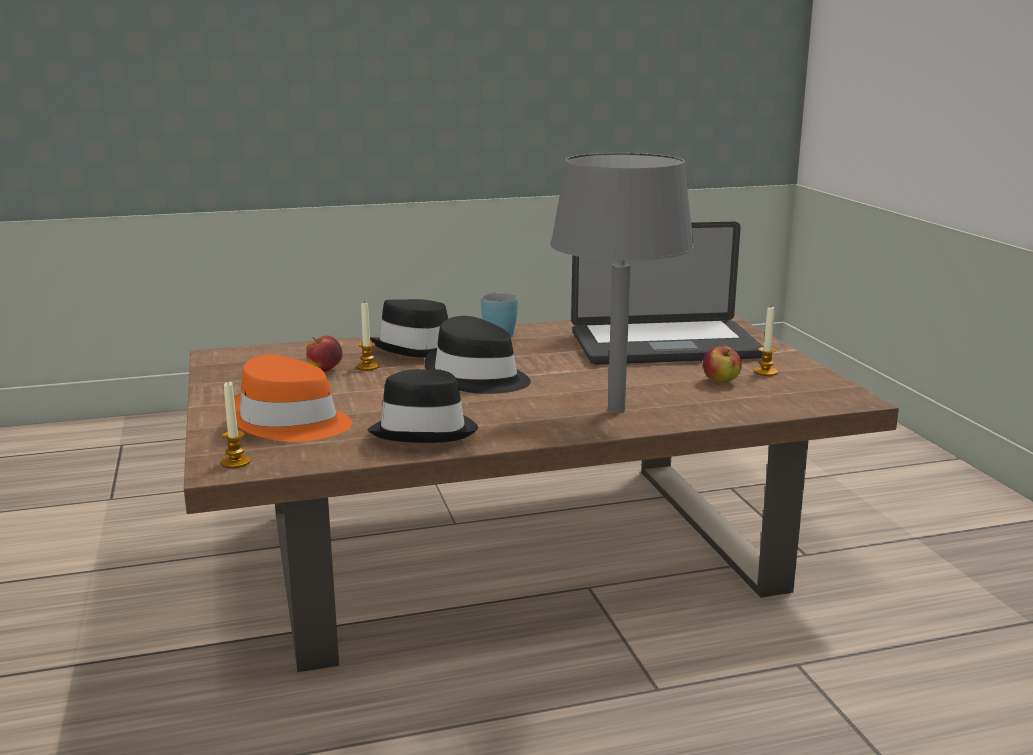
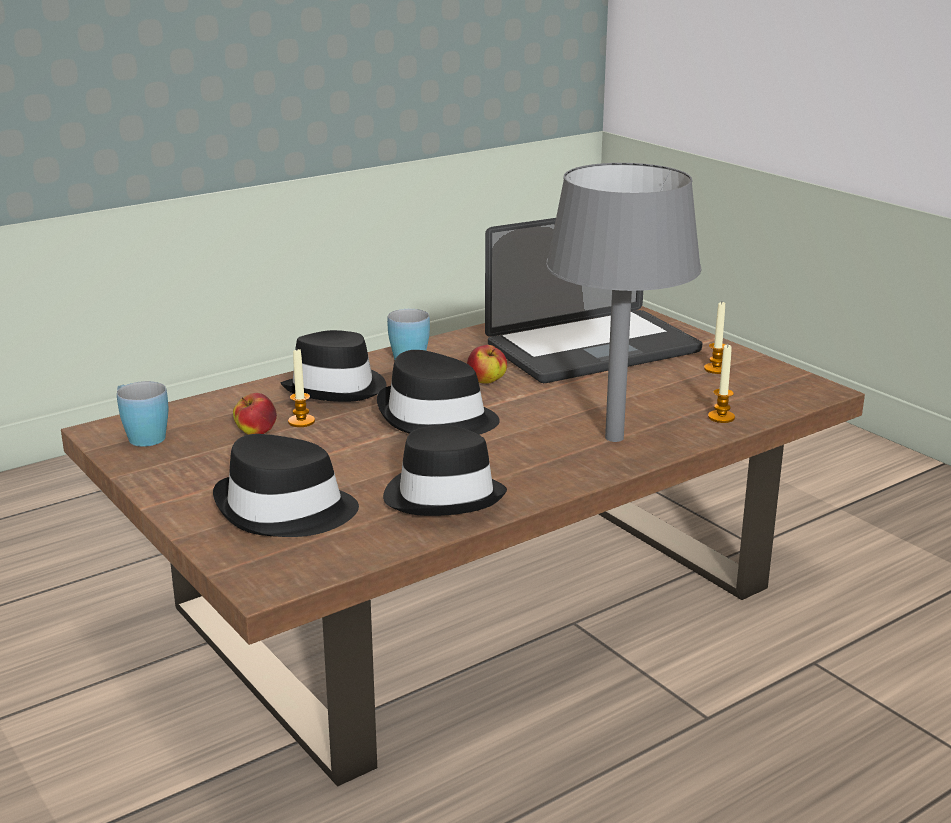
camera: 20 degrees left, 5 degrees up
(235, 462) = (274, 573): candle -> candle (721, 417)
(240, 361) = (141, 436): none -> blue mug
(289, 423) = (285, 511): orange hat -> black hat
(720, 381) = (684, 387): apple -> apple (486, 382)

